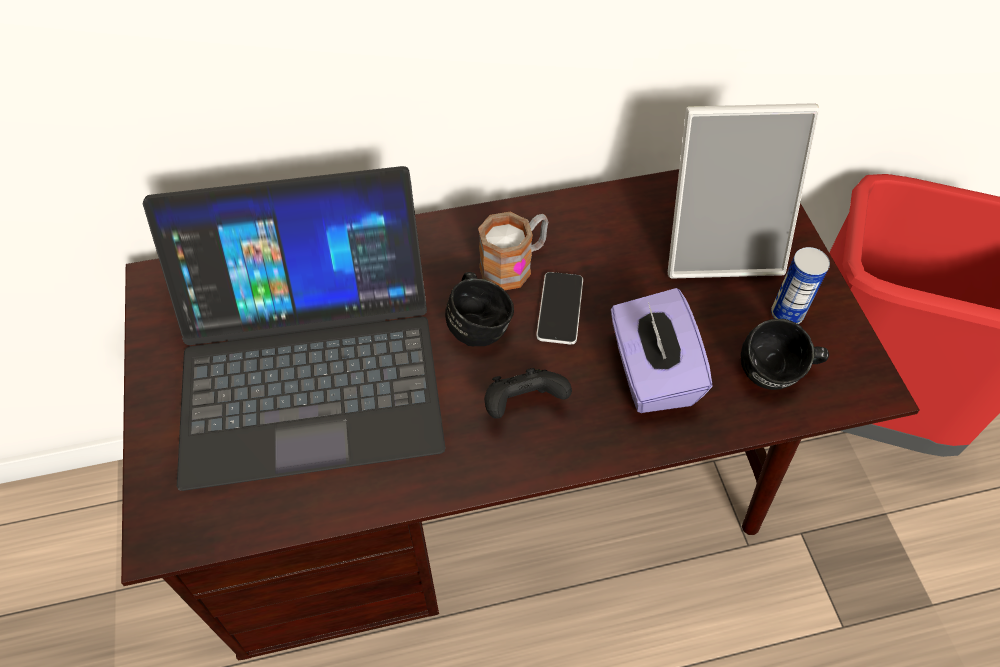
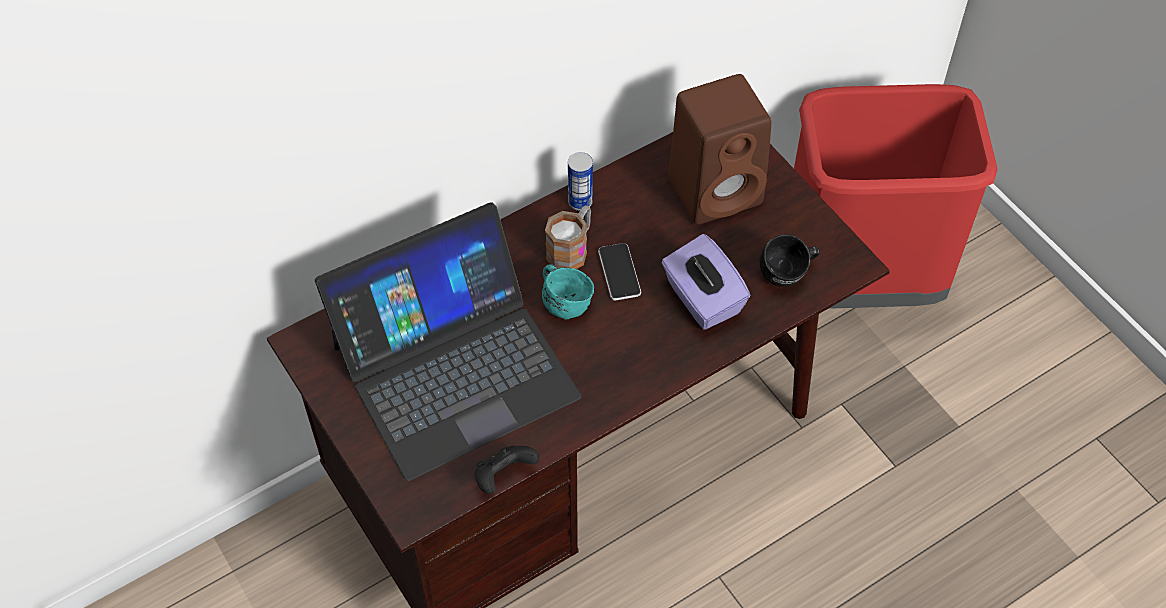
camera: 20 degrees left, 0 degrees up
(479, 323) = (565, 301): black mug -> turquoise mug
(523, 404) = (621, 349): black game controller -> black game controller (504, 476)
(720, 245) = (717, 189): picture frame -> brown speaker
(786, 314) = (781, 228): can -> can (580, 202)

